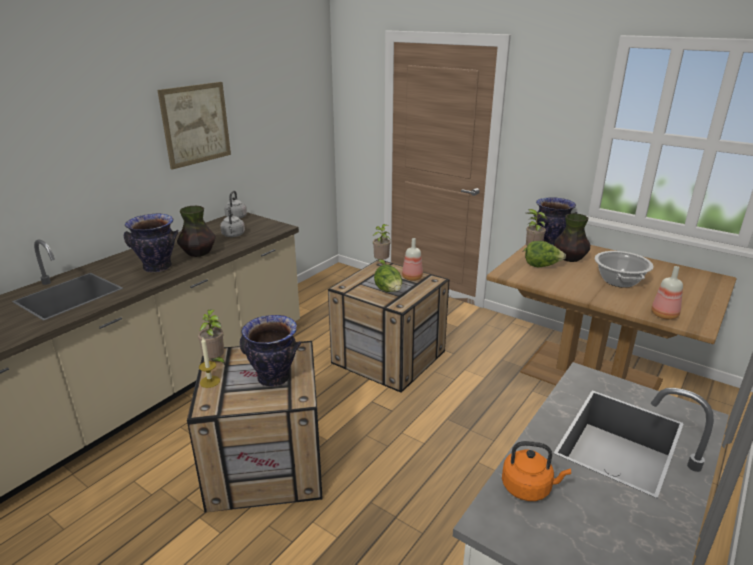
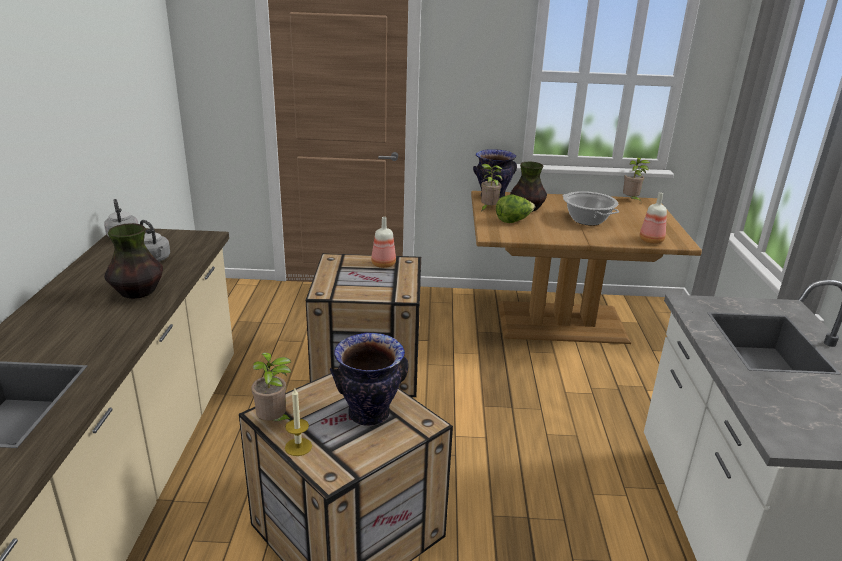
camera: 35 degrees left, 0 degrees up
(157, 267) = (102, 325): vase -> none
(196, 124) = (57, 107): picture -> none
(381, 263) = (331, 256): potted plant -> potted plant (631, 200)
(389, 291) = (376, 284): lettuce -> none
(529, 488) = (770, 402): orange kettle -> none

